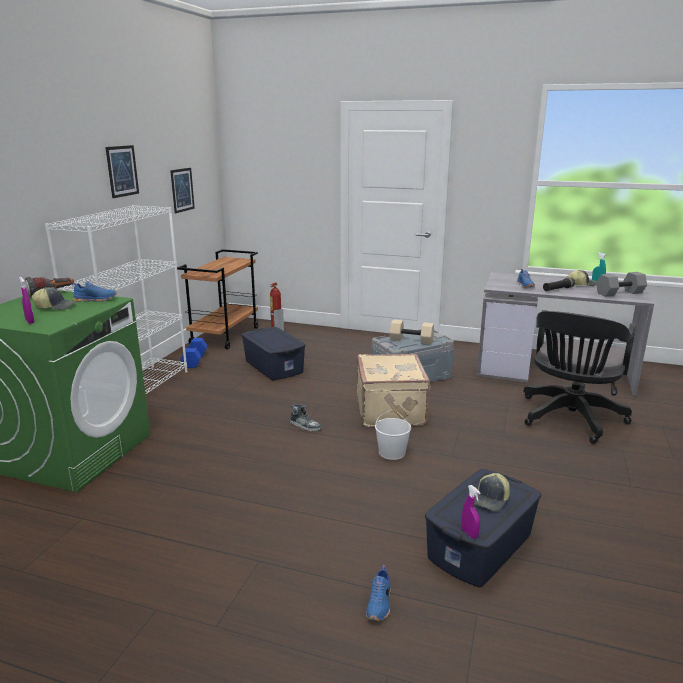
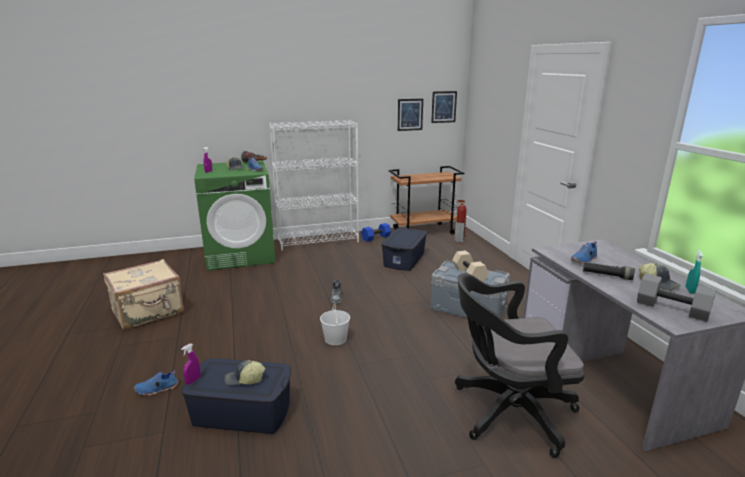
camera: 55 degrees right, 0 degrees up
(122, 171) = (345, 96): picture -> picture (444, 107)
(391, 410) = (398, 319): beige suitcase -> beige suitcase (149, 312)

